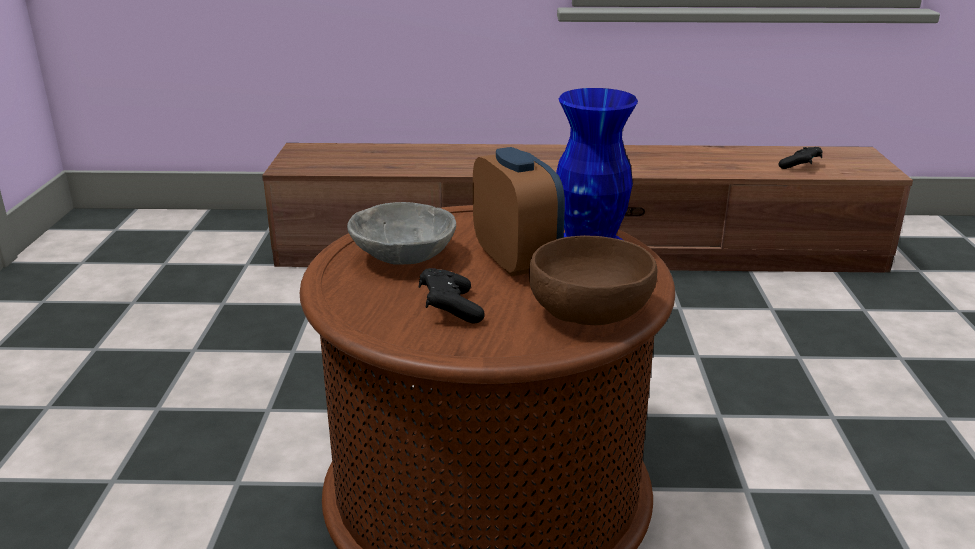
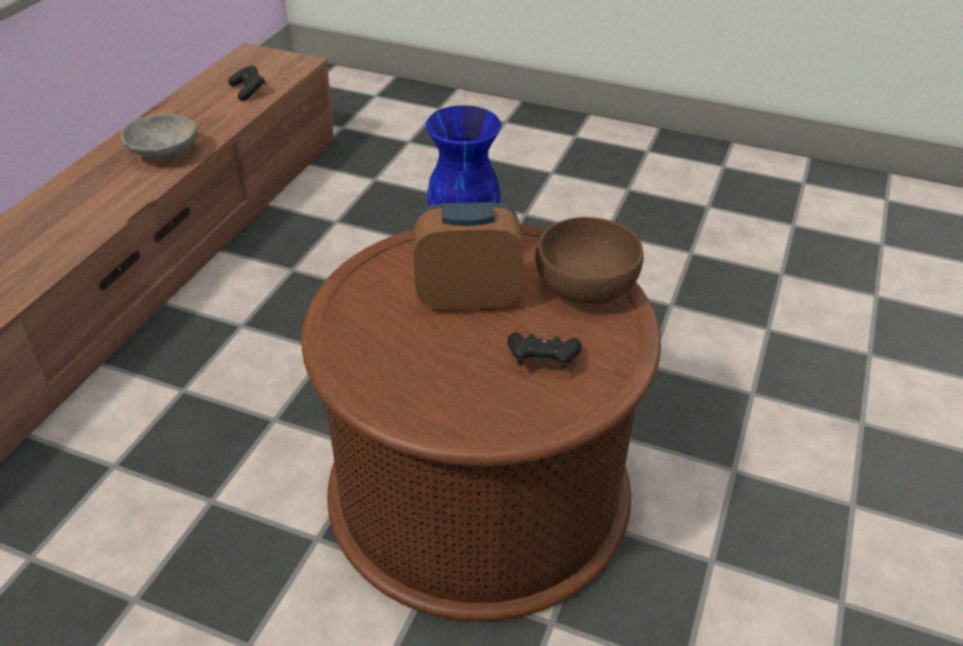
camera: 70 degrees left, 15 degrees up
(402, 258) = (417, 368): grey bowl -> grey bowl (163, 155)

